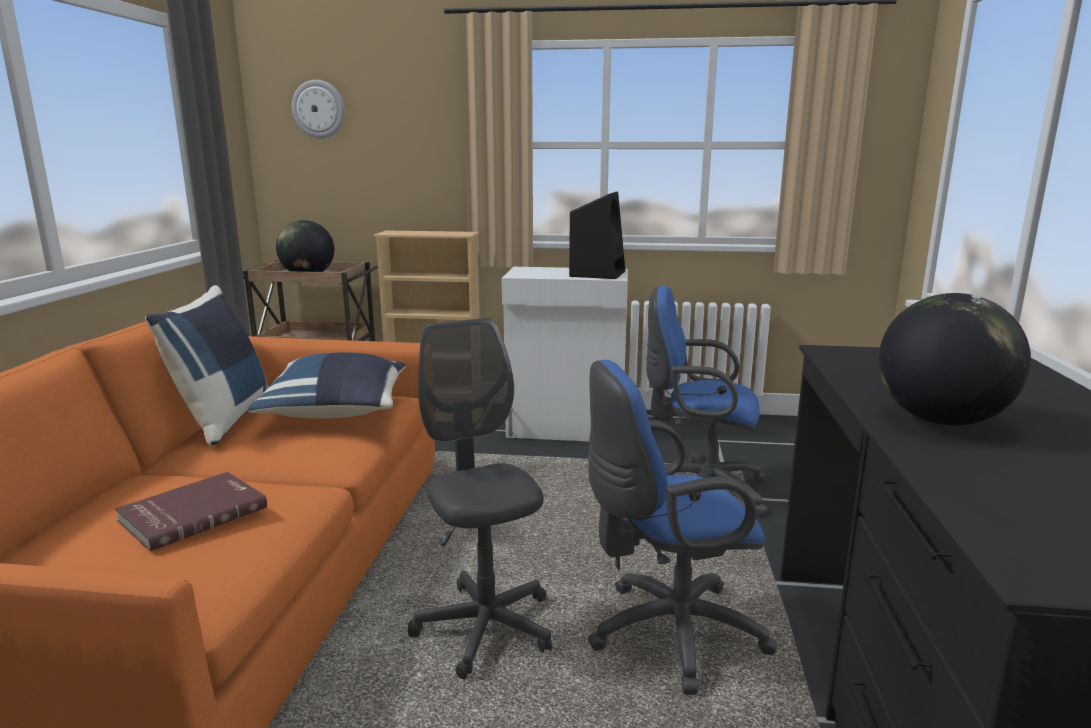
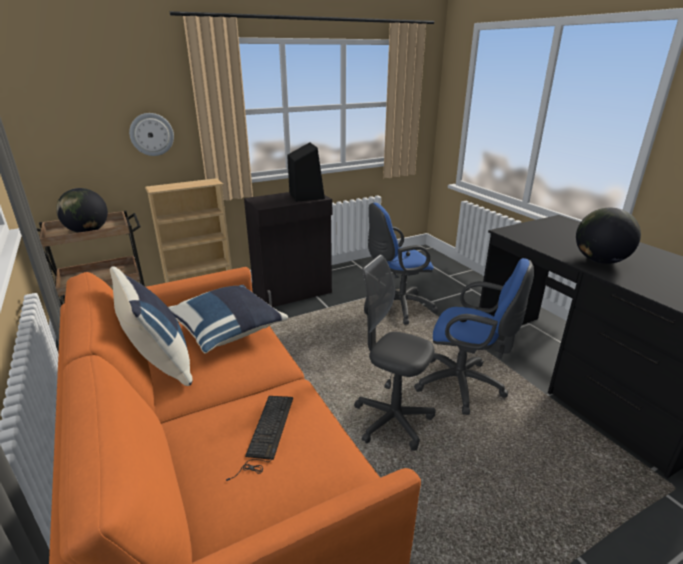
camera: 35 degrees left, 10 degrees up
(192, 513) = (266, 434): red book -> keyboard
(319, 109) = (59, 92): wall clock -> wall clock (151, 134)
(566, 429) = (293, 292): white cabinet -> black cabinet
(667, 634) = (464, 386): blue office chair -> blue office chair turned 105 degrees counterclockwise

